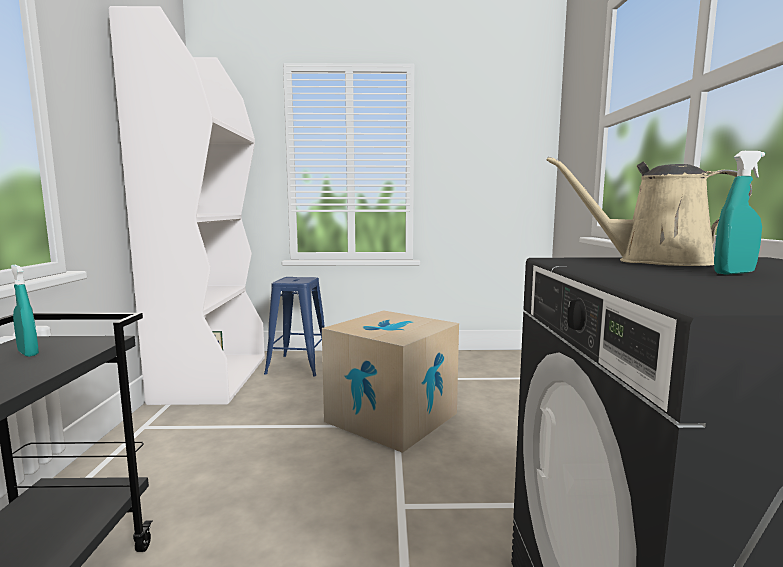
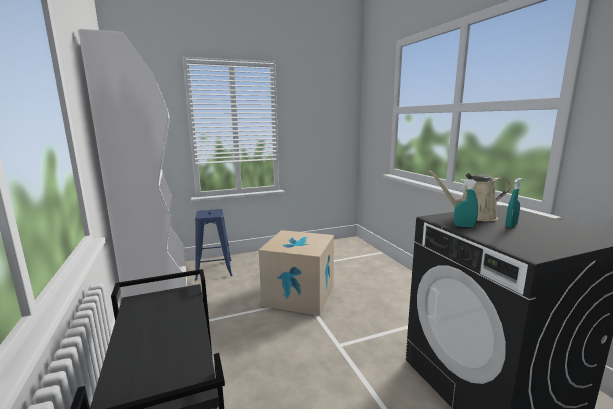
camera: 20 degrees left, 5 degrees up
(28, 353) = (157, 310): turquoise spray bottle -> turquoise spray bottle (464, 226)

